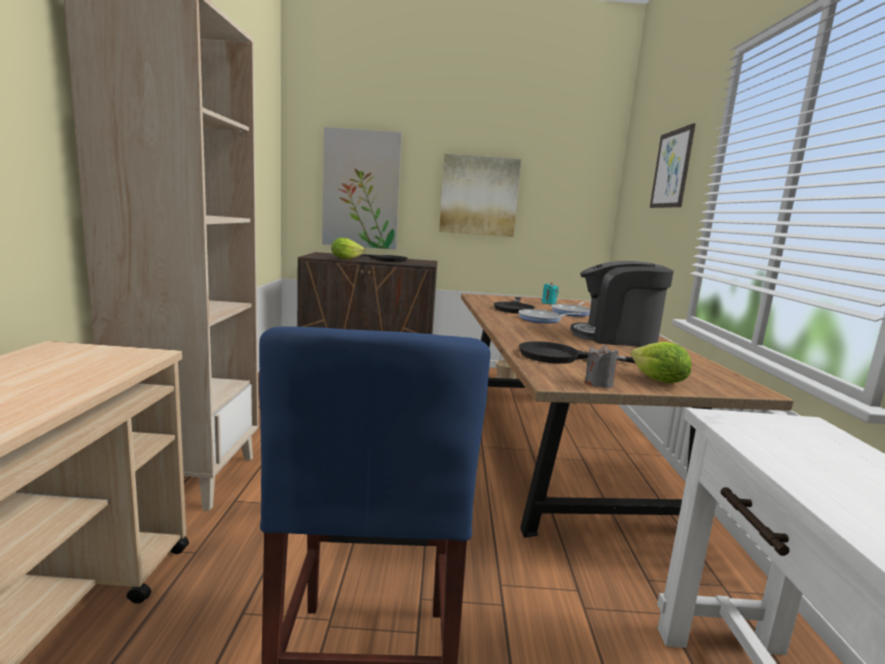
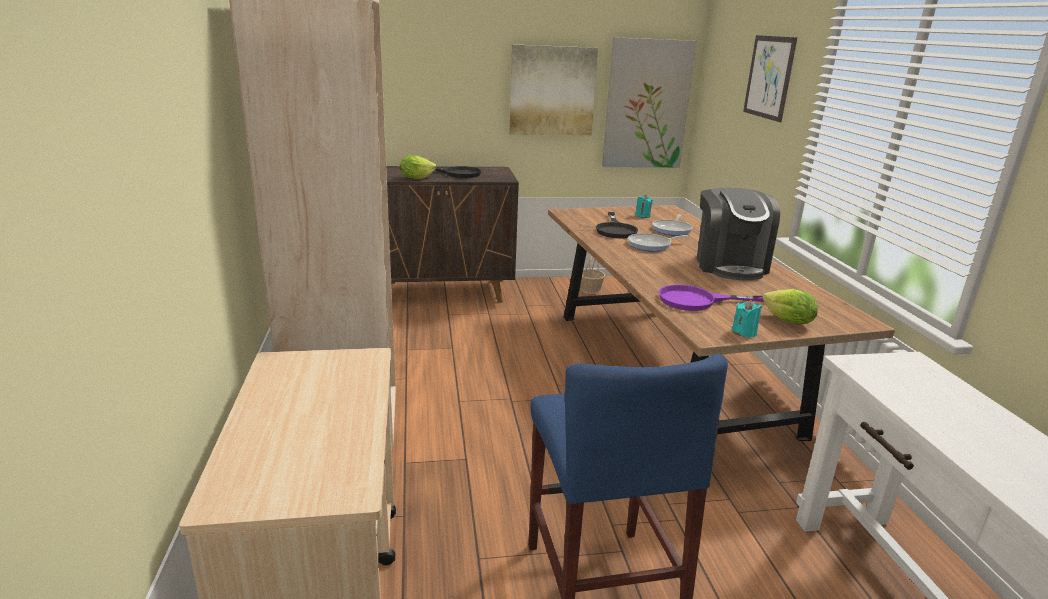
camera: 10 degrees left, 10 degrees up
(361, 189) = (417, 90): picture -> picture (646, 105)
(561, 357) = (697, 301): black frying pan -> purple frying pan
(598, 384) = (744, 332): grey candle -> turquoise candle
(616, 337) = (730, 265): coffee machine -> coffee machine turned 90 degrees counterclockwise

